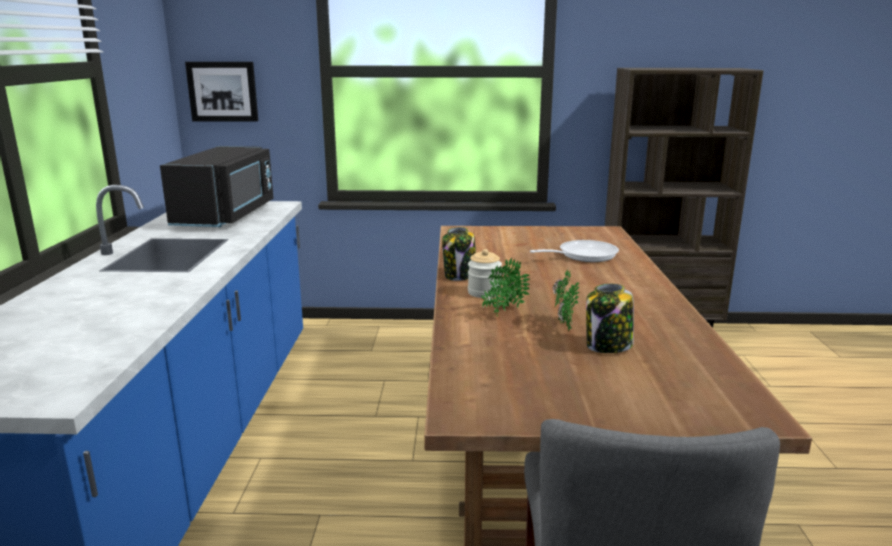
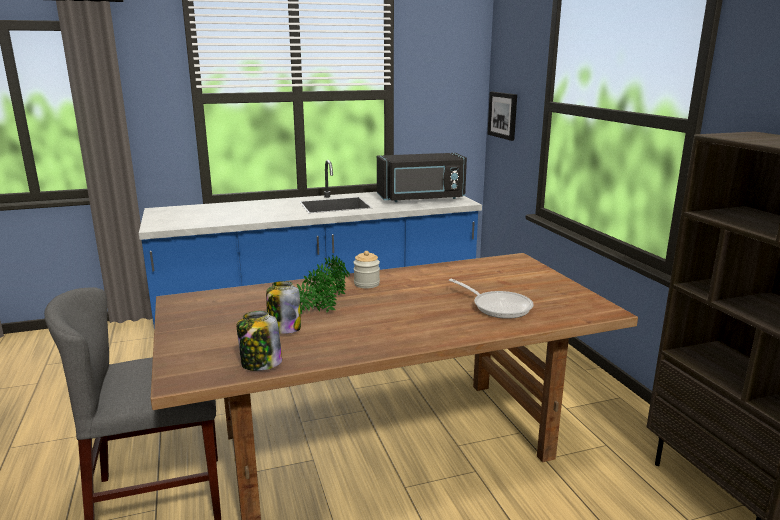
camera: 70 degrees right, 0 degrees up
(460, 275) = (397, 273): jar -> jar (260, 364)

